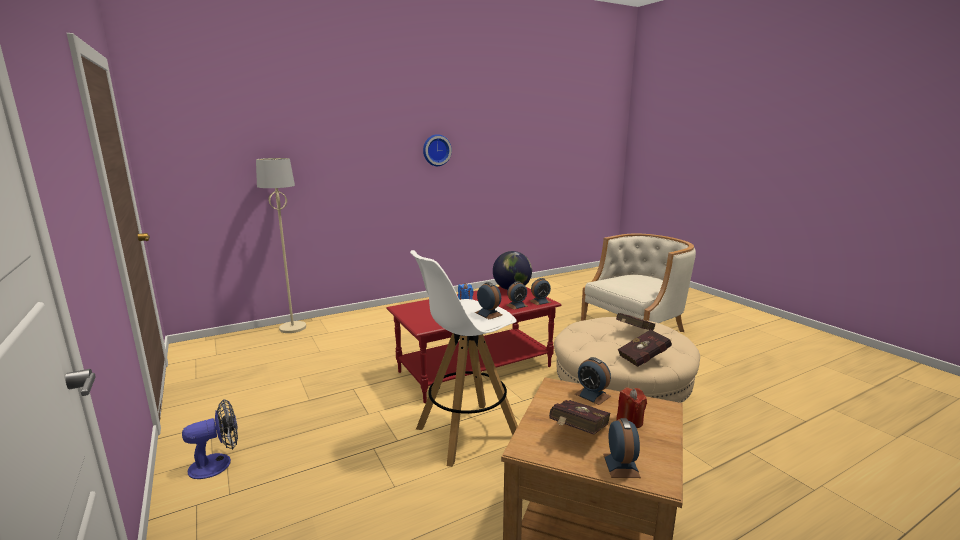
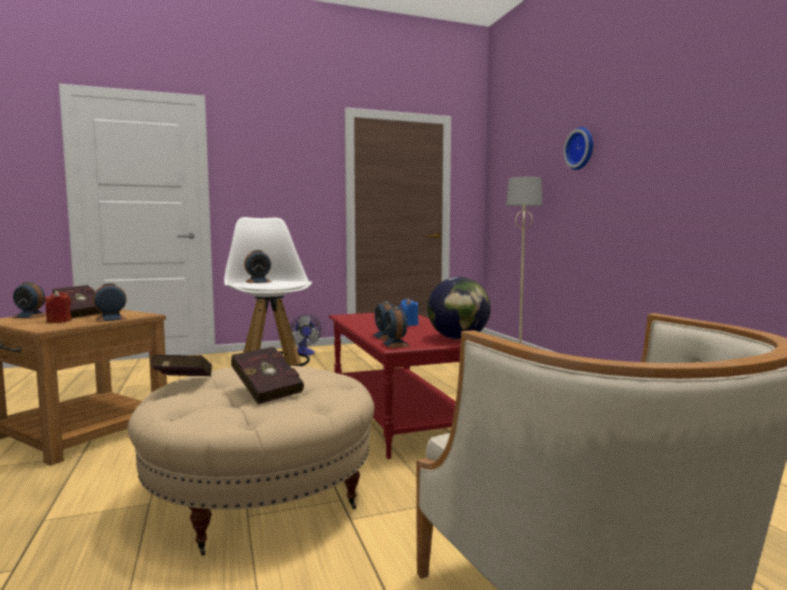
camera: 100 degrees right, 10 degrees down
(436, 150) = (707, 146): wall clock -> wall clock (581, 148)

